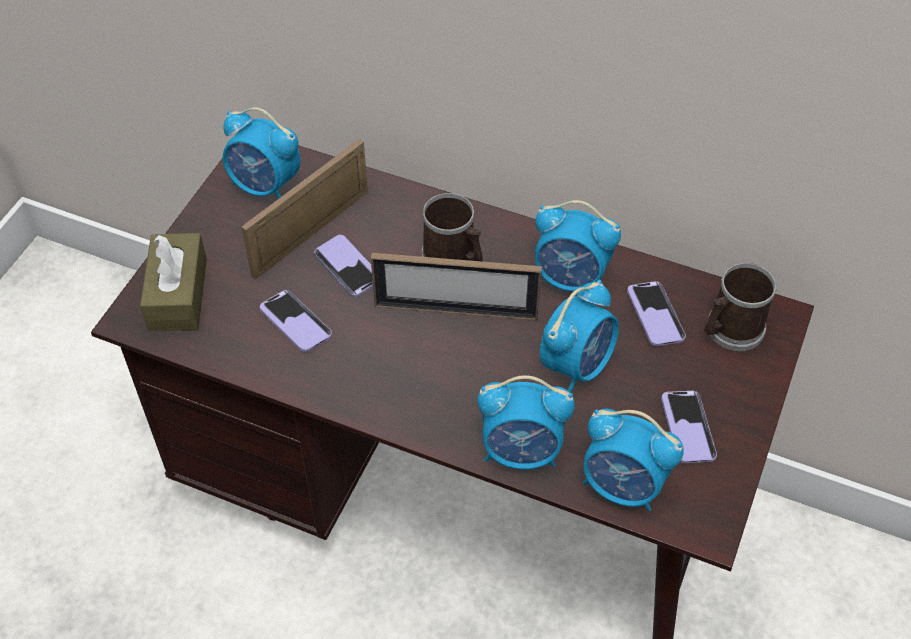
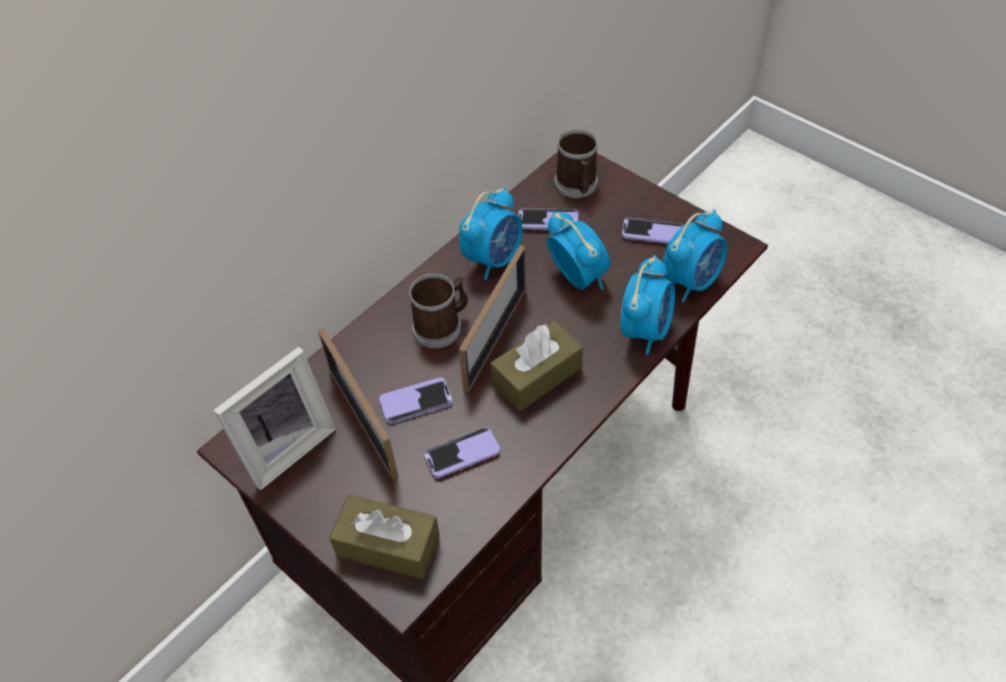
camera: 70 degrees left, 0 degrees up
(265, 186) = (285, 446): alarm clock -> picture frame
(416, 361) = (537, 376): none -> brown tissue box

